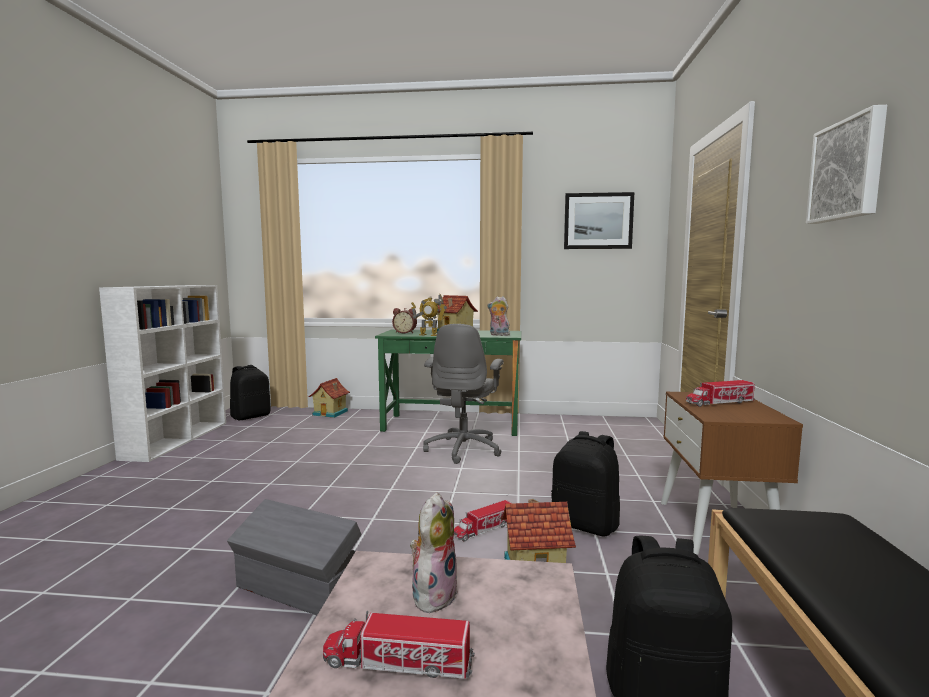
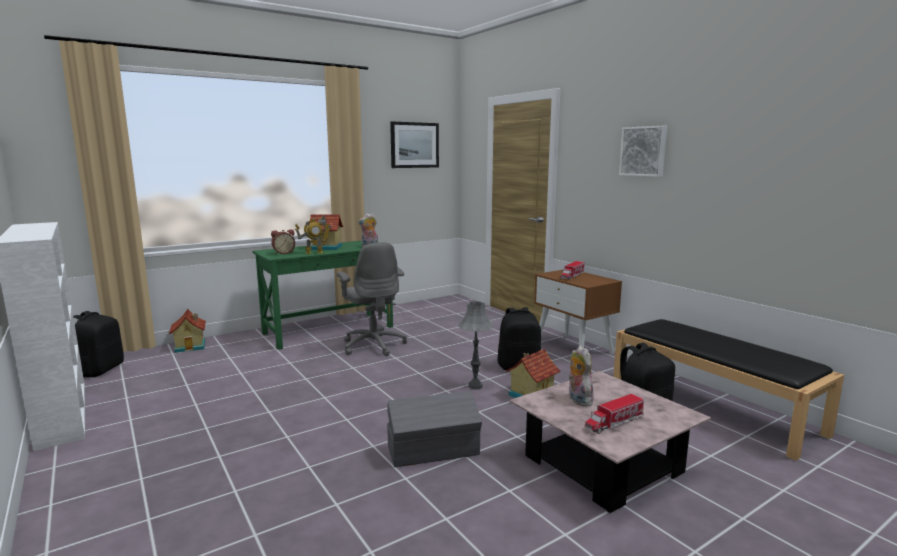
camera: 40 degrees left, 5 degrees up
(484, 529) = (475, 386): toy truck -> grey table lamp

